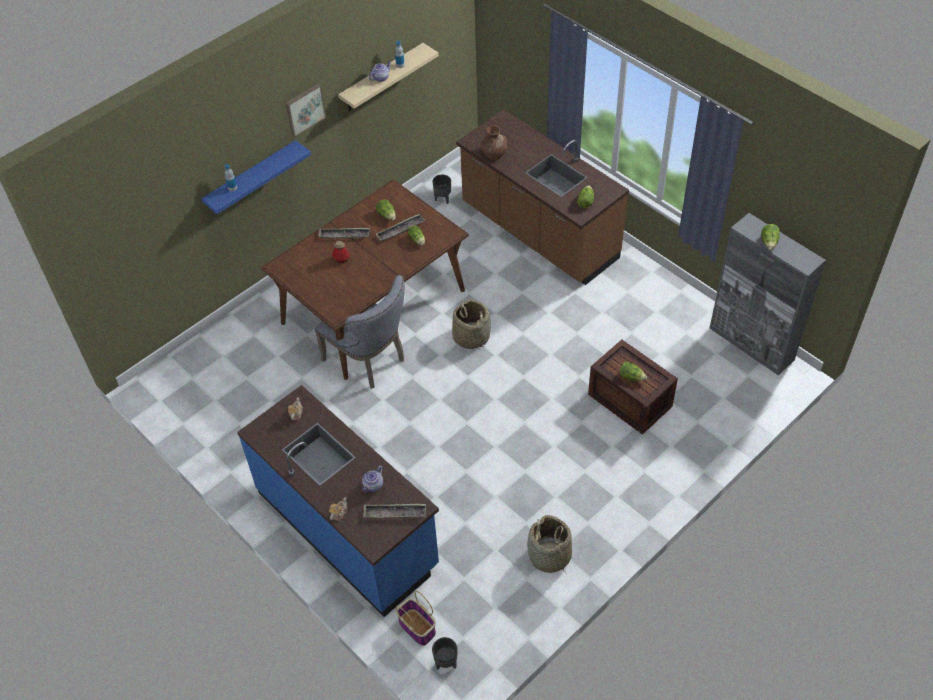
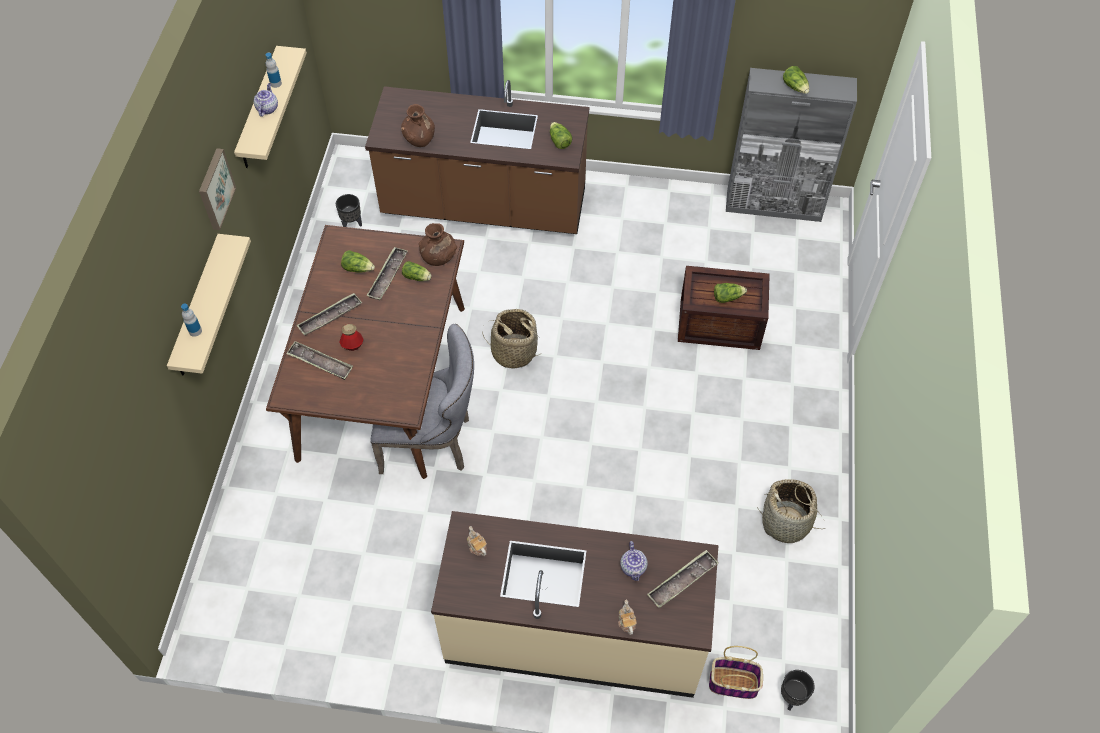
camera: 40 degrees left, 5 degrees up
(251, 179) = (198, 308): blue shelf -> beige shelf
(314, 259) = (320, 363): none -> tray
(348, 528) = (574, 633): blue counter -> beige counter
(442, 236) = (438, 258): none -> brown vase

